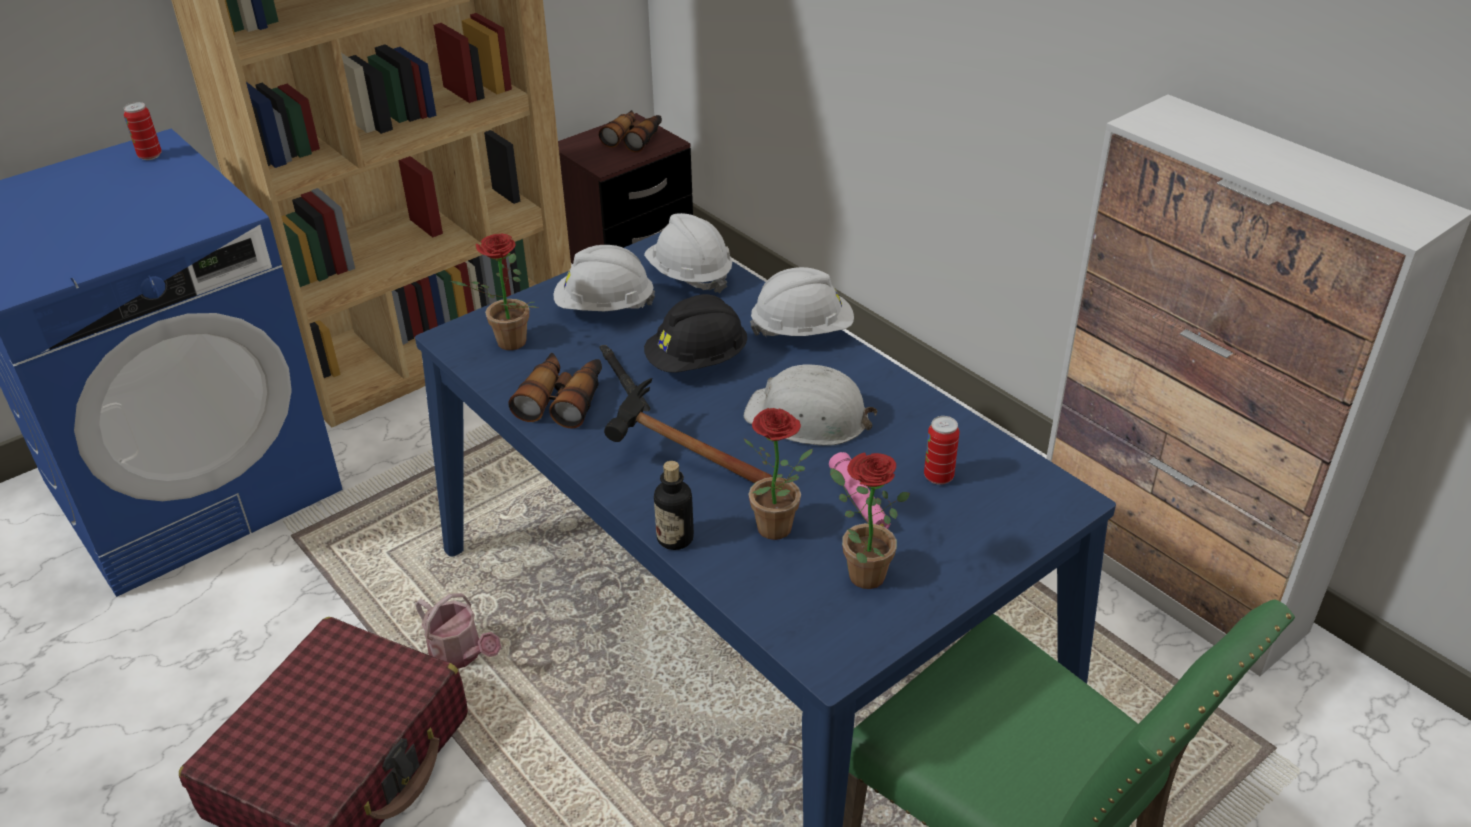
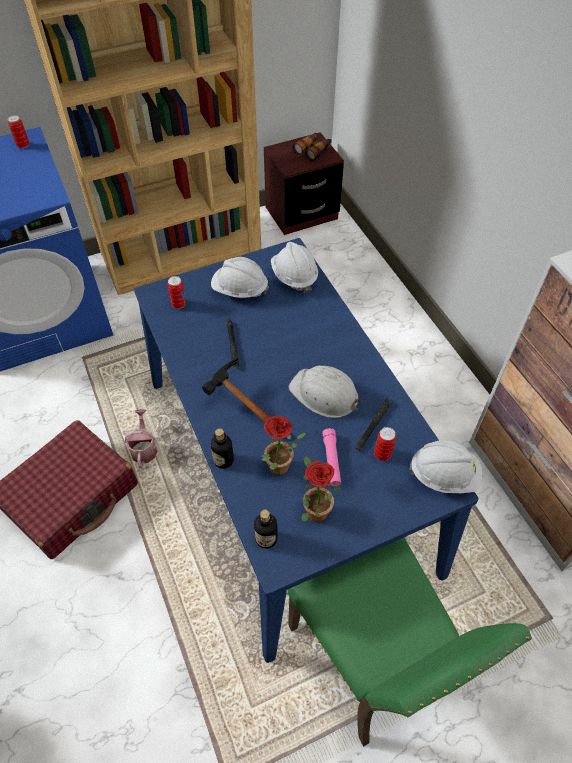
camera: 15 degrees right, 15 degrees up
(461, 655) = (144, 448): watering can -> watering can turned 150 degrees counterclockwise
(505, 344) = (179, 304): potted plant -> can
(562, 399) = (196, 350): binoculars -> none
(697, 362) = (277, 340): black hard hat -> none
(796, 629) = (266, 538): none -> bottle
(802, 331) = (343, 331): white hard hat -> white hard hat (444, 475)
(906, 442) = (373, 425): none -> black flashlight

